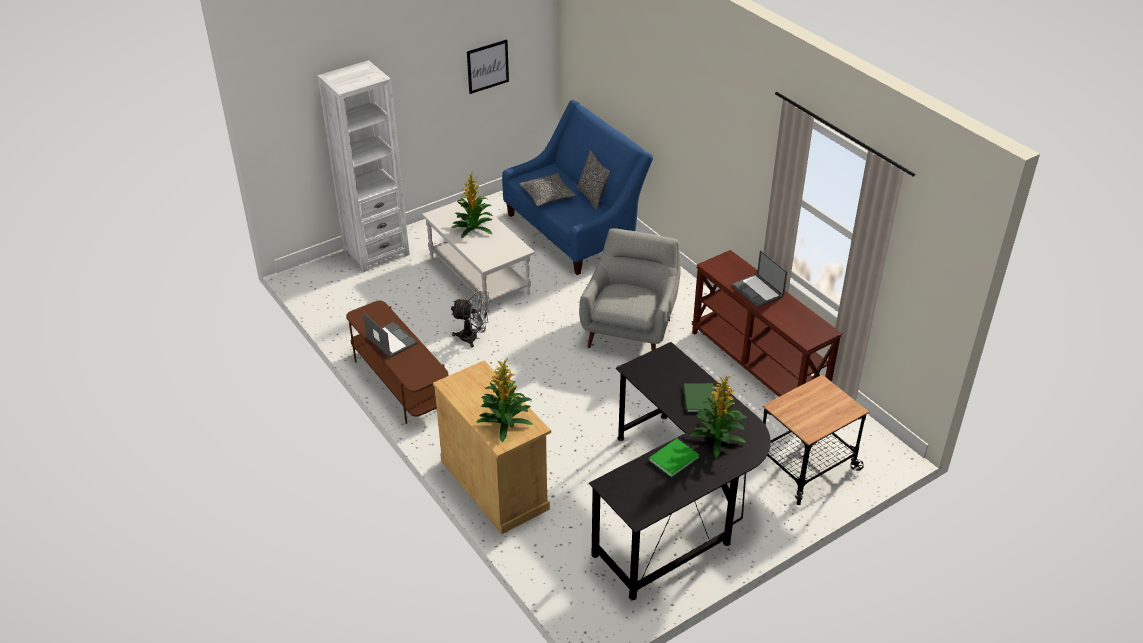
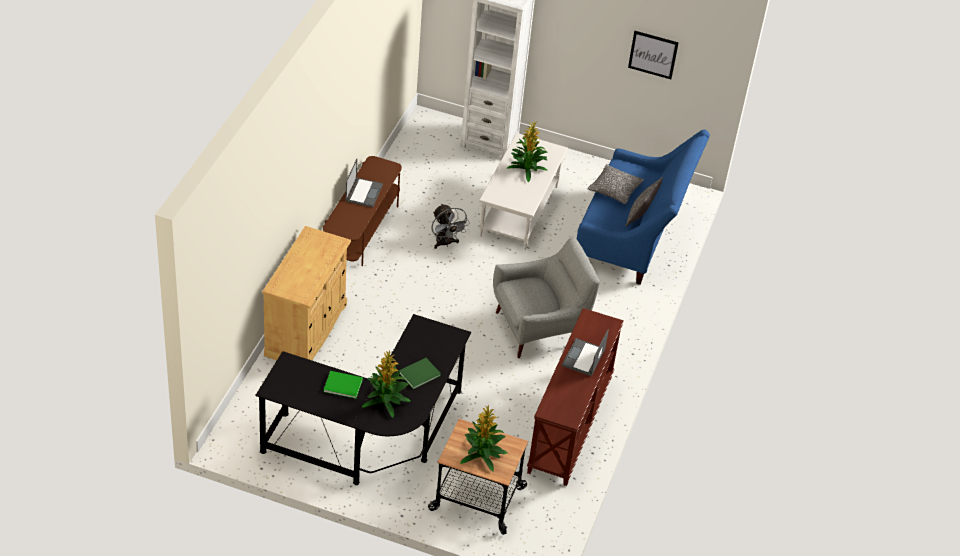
camera: 50 degrees right, 5 degrees up
(505, 421) = (298, 279): potted plant -> potted plant (483, 454)

